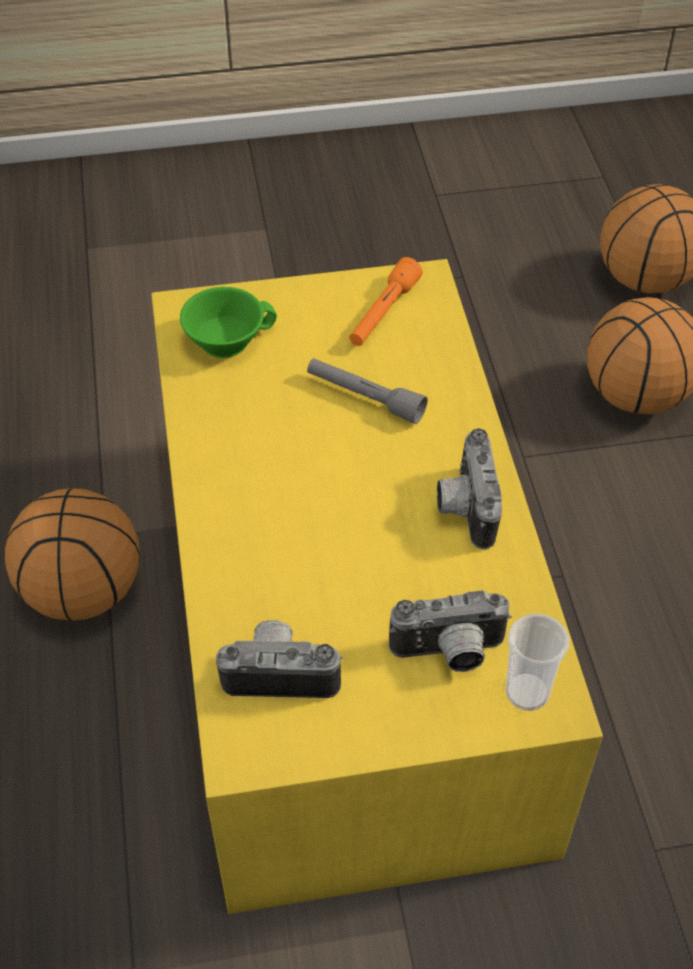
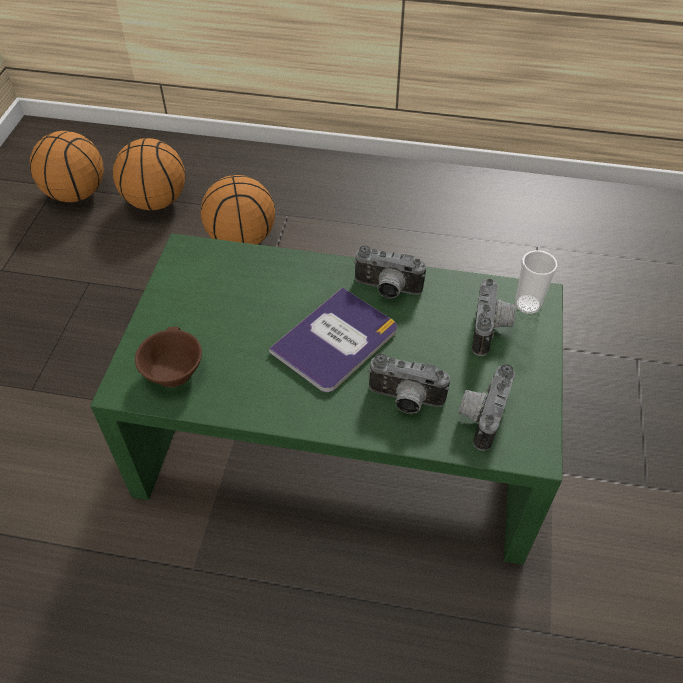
camera: 70 degrees left, 0 degrees up
(85, 590) = (238, 595): basketball -> basketball (76, 193)
(226, 338) = (171, 370): green cup -> brown cup
(272, 579) = (405, 401): none -> camera
(342, 477) = (335, 341): none -> book
(349, 626) = (341, 436): yellow coffee table -> green coffee table
(365, 397) = (272, 310): grey flashlight -> none
(383, 313) = (201, 278): orange flashlight -> none

